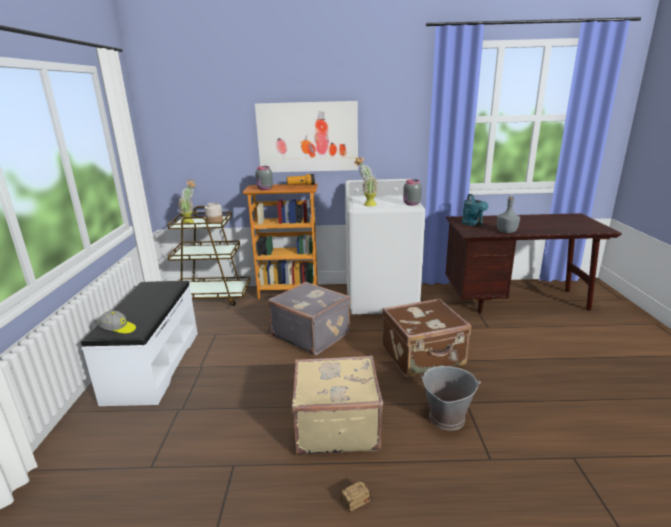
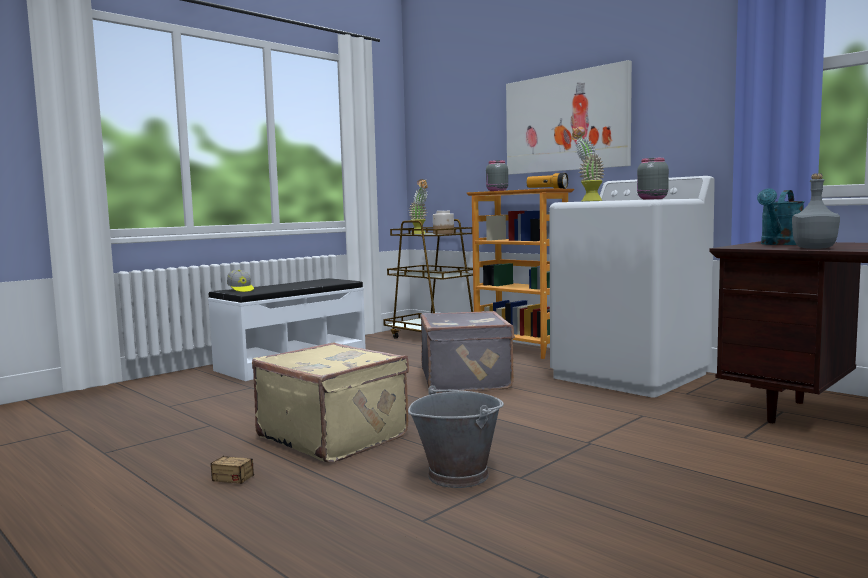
camera: 45 degrees right, 15 degrees down
(423, 357) = (558, 429): brown suitcase -> none

